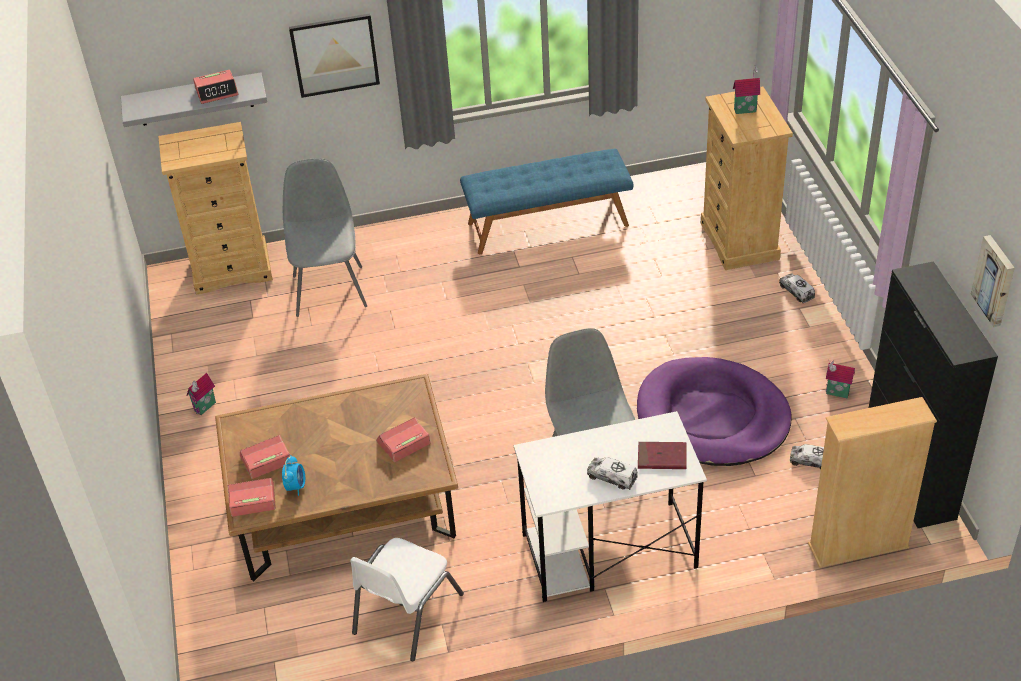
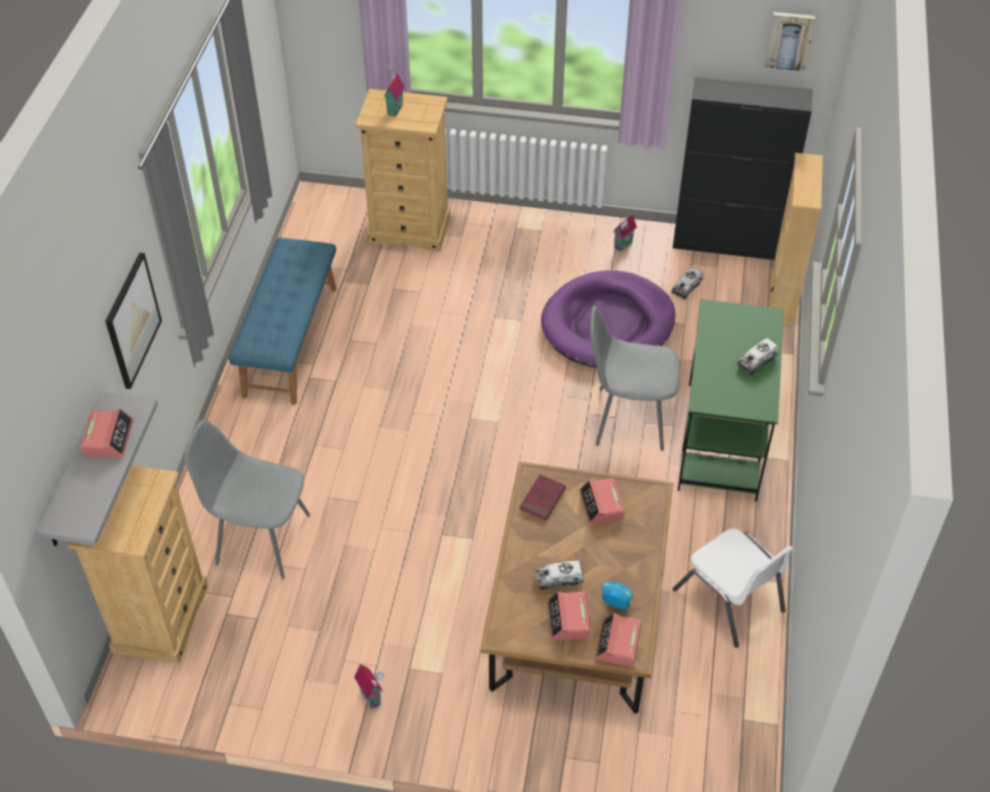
camera: 70 degrees left, 5 degrees up
(607, 551) = (721, 441): white desk -> green desk
(662, 457) = (748, 325): red book -> red book (542, 499)
(796, 292) = (496, 221): toy truck -> toy truck (559, 579)

